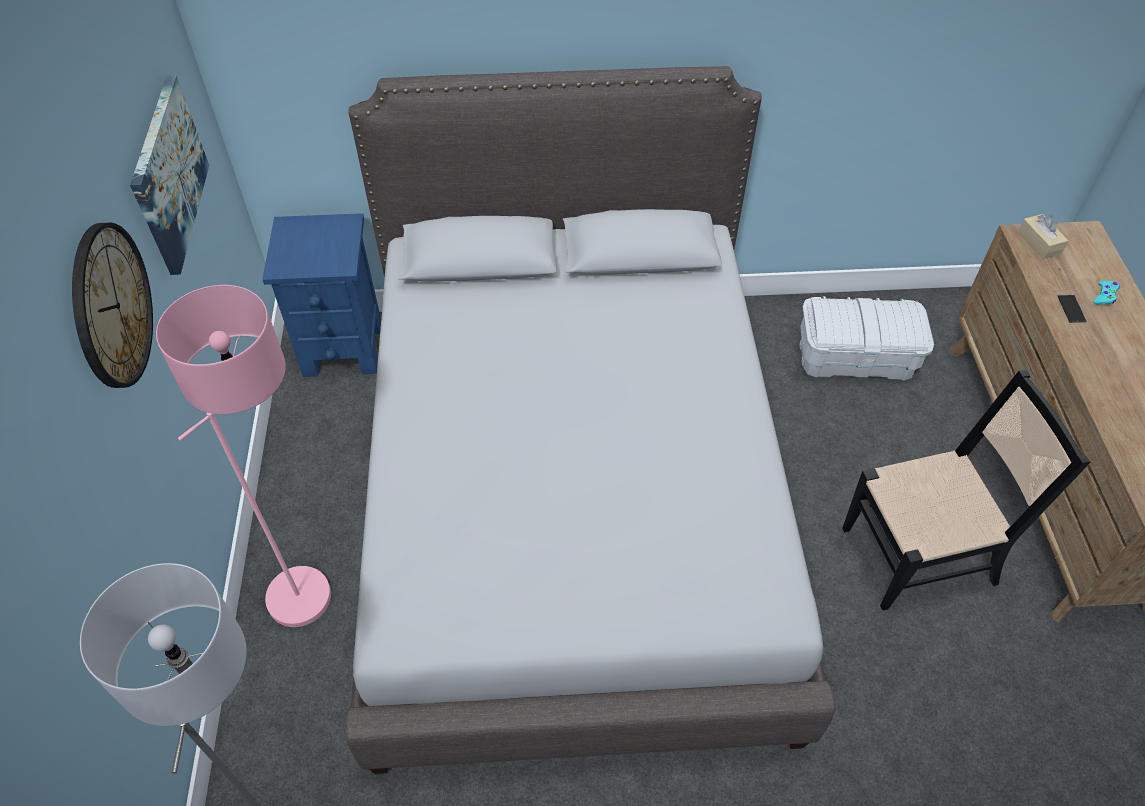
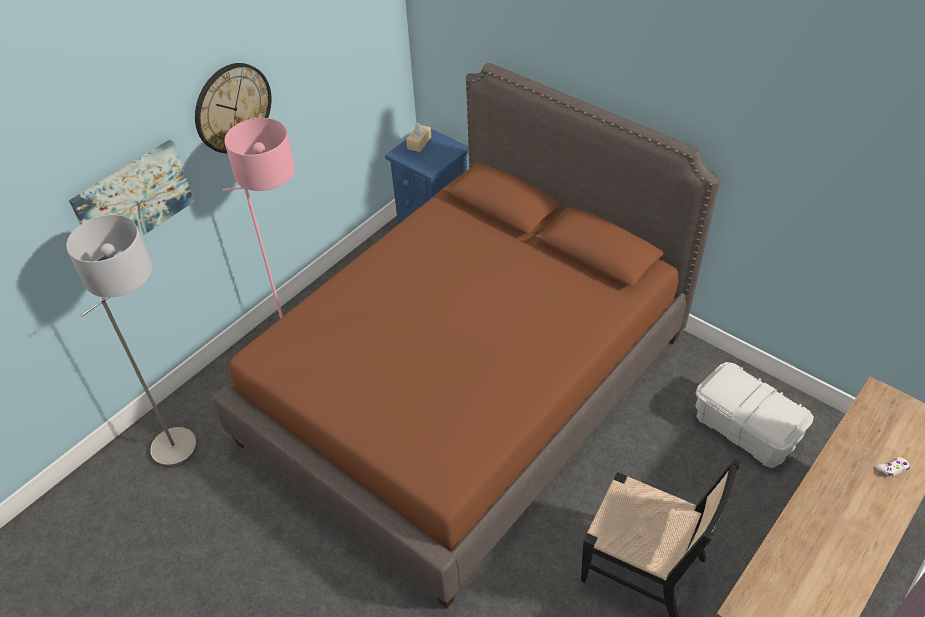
camera: 45 degrees right, 5 degrees down
(168, 174) = (331, 63): picture -> picture (133, 199)
(573, 501) = (467, 388): grey bed -> brown bed
(1039, 243) = (886, 405): beige tissue box -> beige tissue box (419, 143)
(1071, 309) = (851, 459): phone -> none
(1104, 296) = (892, 469): turquoise game controller -> white game controller

